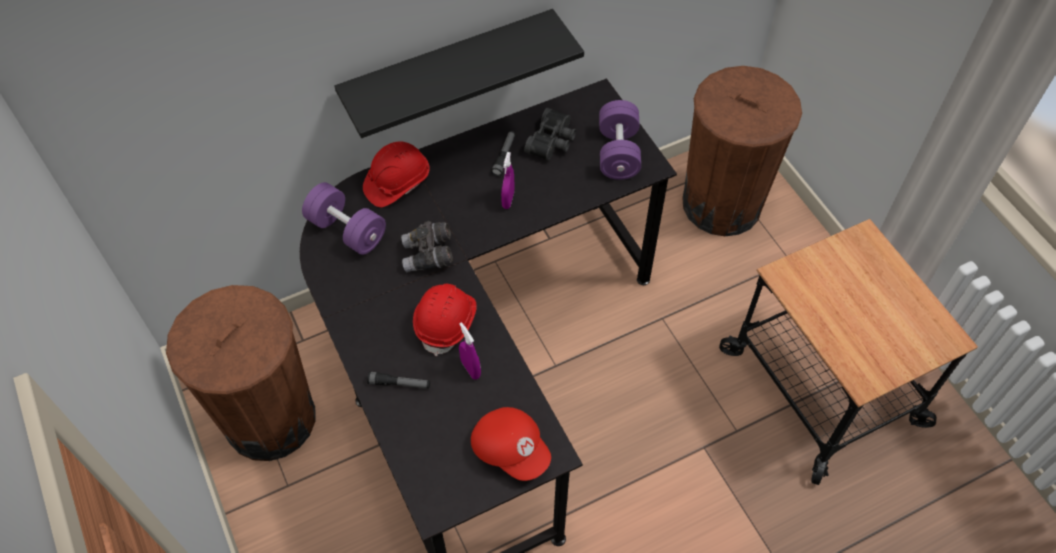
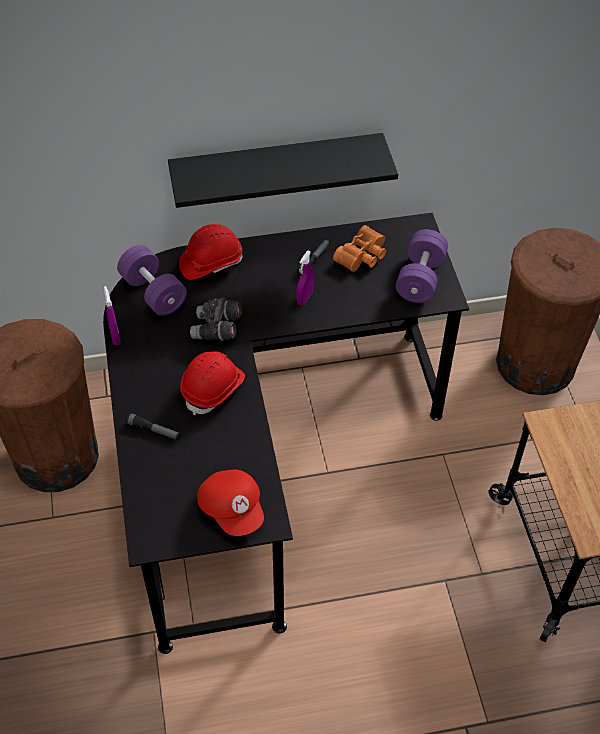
camera: 15 degrees right, 5 degrees down
(470, 369) = (221, 433): purple spray bottle -> purple spray bottle (115, 336)
(553, 141) = (363, 256): black binoculars -> orange binoculars

